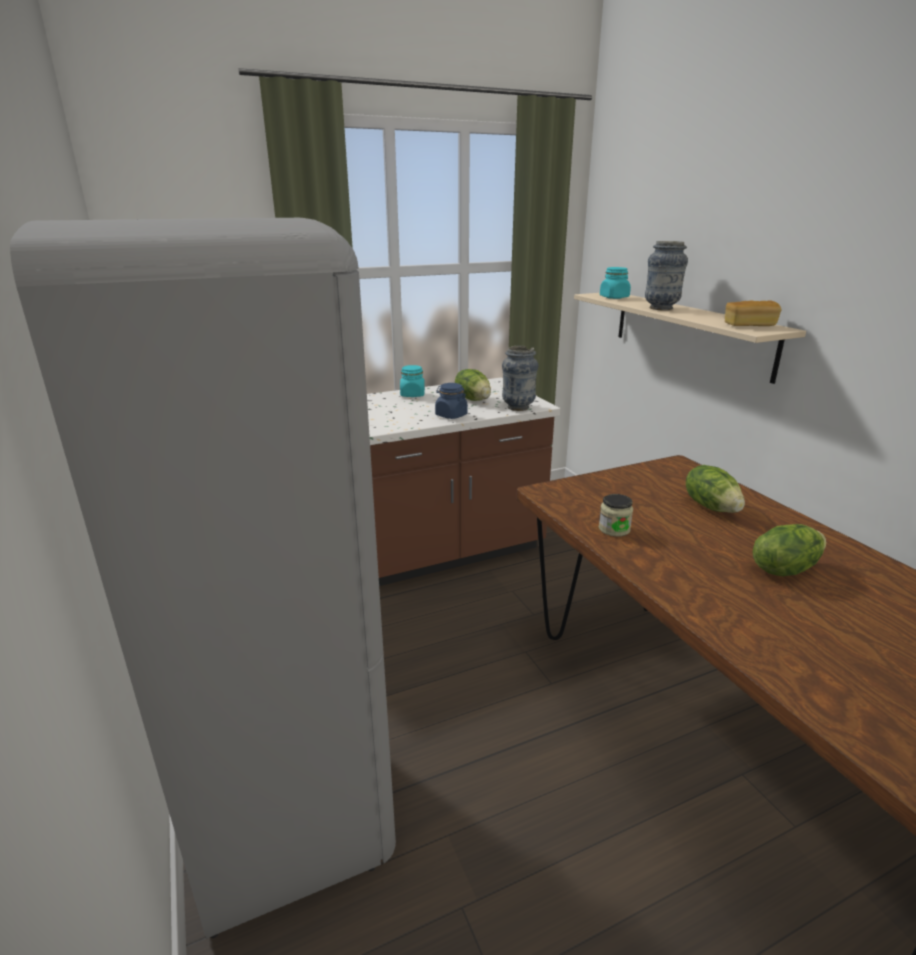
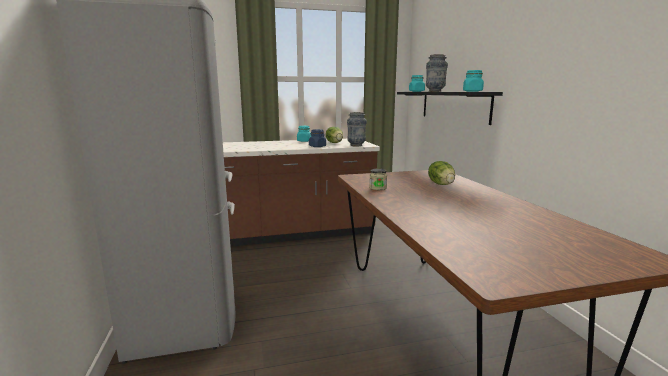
camera: 10 degrees right, 10 degrees down
(689, 332) = (453, 106): beige shelf -> black shelf
(749, 325) = (472, 91): bread -> turquoise jar
(784, 568) = (462, 203): lettuce -> none

